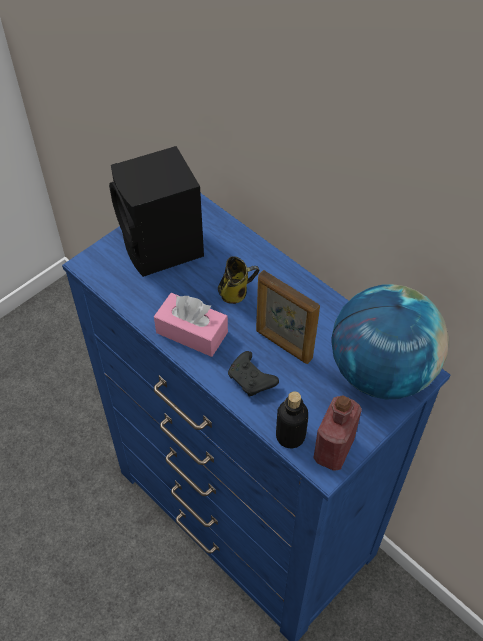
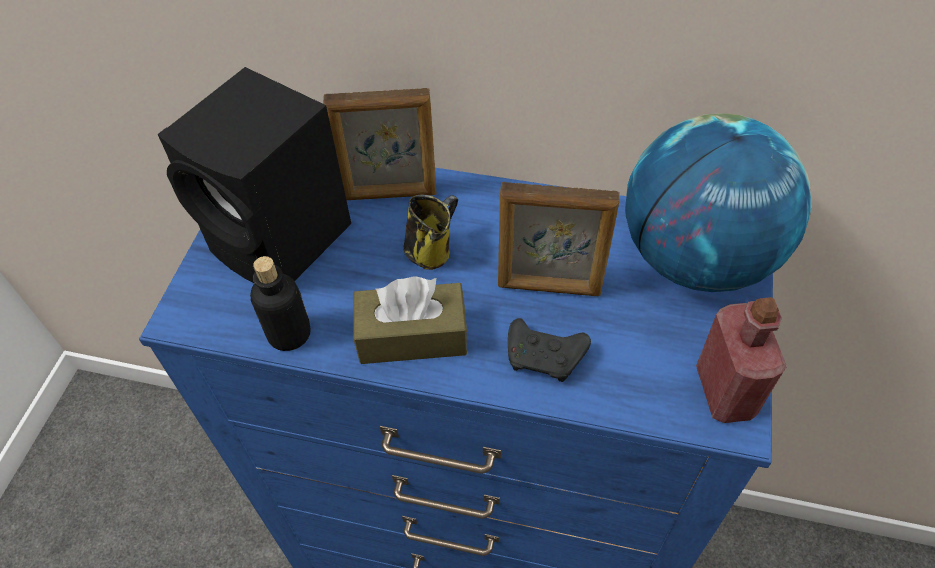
camera: 30 degrees left, 0 degrees up
(192, 332) = (412, 336): pink tissue box -> brown tissue box
(237, 250) = (390, 194): none -> picture frame
(290, 436) = (657, 406): bottle -> bottle (289, 334)

